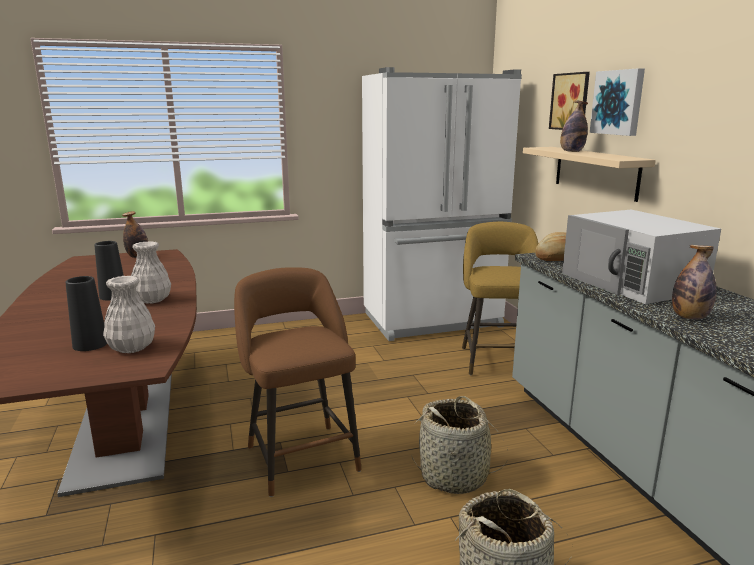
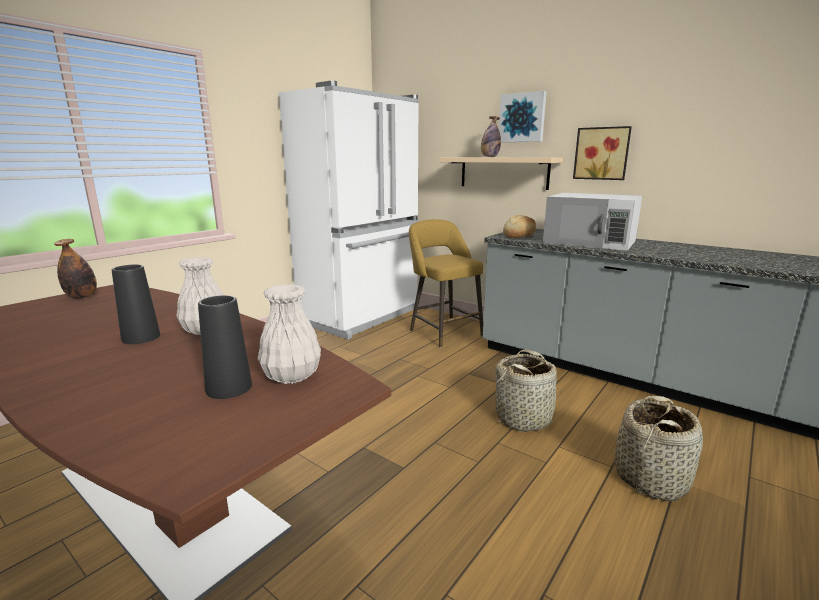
camera: 35 degrees left, 0 degrees up
(300, 455) = (396, 450): brown stool -> none
(571, 101) = (472, 120): picture -> picture (602, 153)
(689, 317) = (663, 253): bottle -> none

